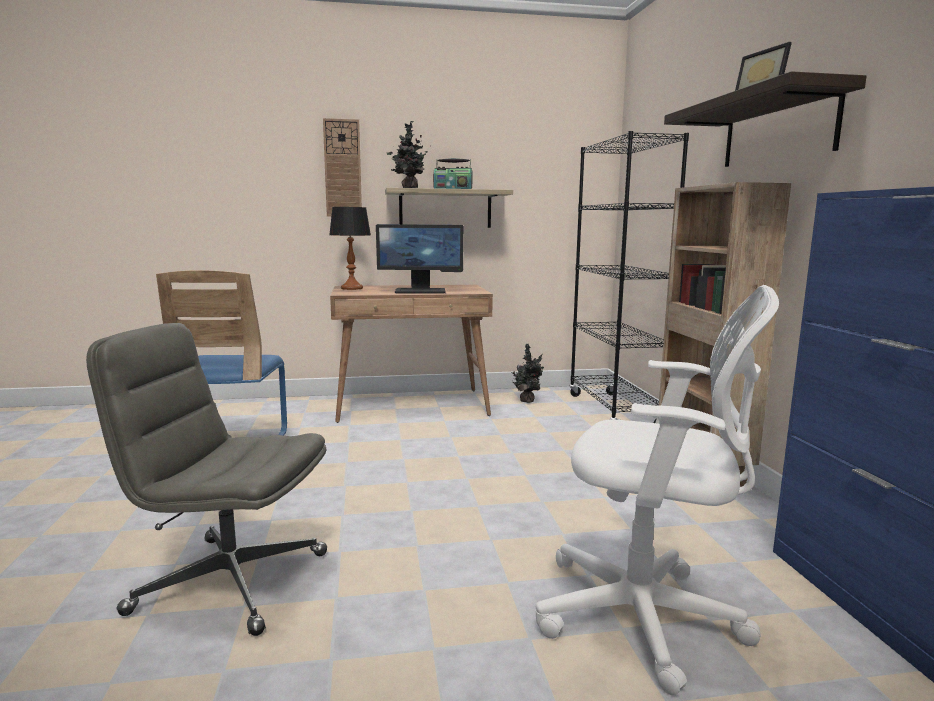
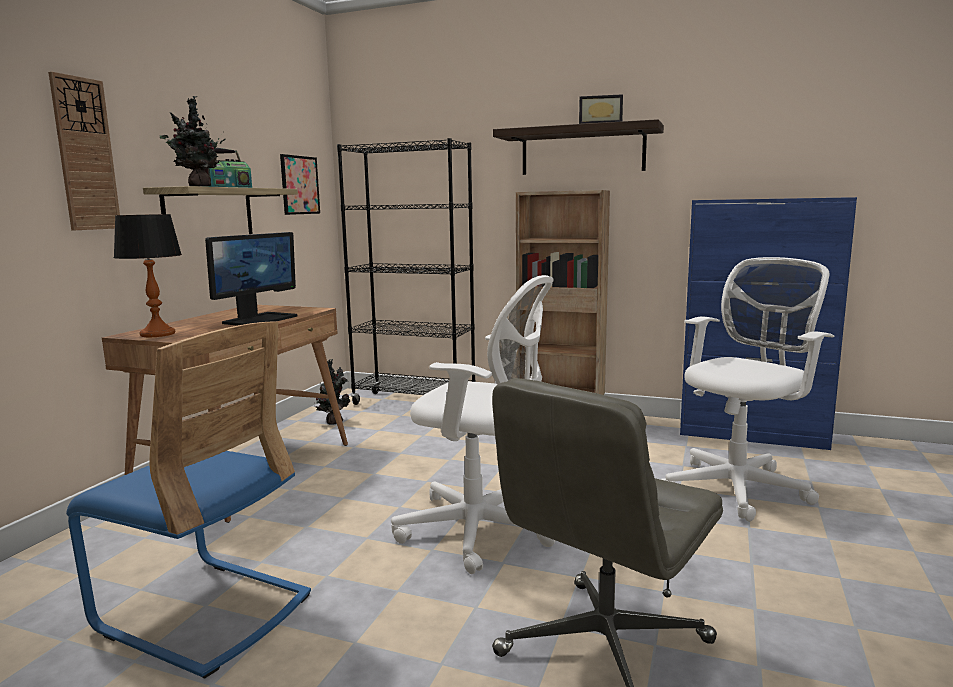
camera: 60 degrees left, 0 degrees up
(387, 495) = (481, 531): none -> white office chair
(561, 187) = (300, 185): none -> picture

